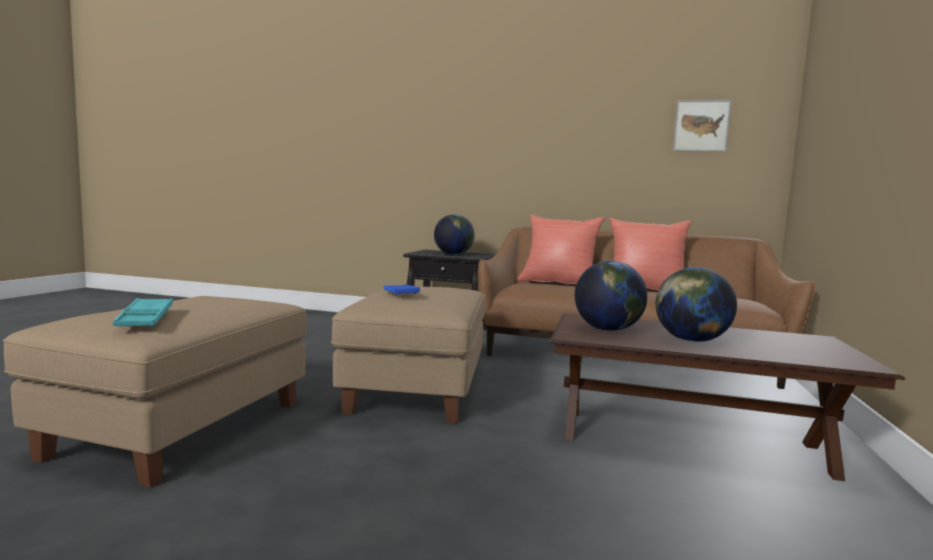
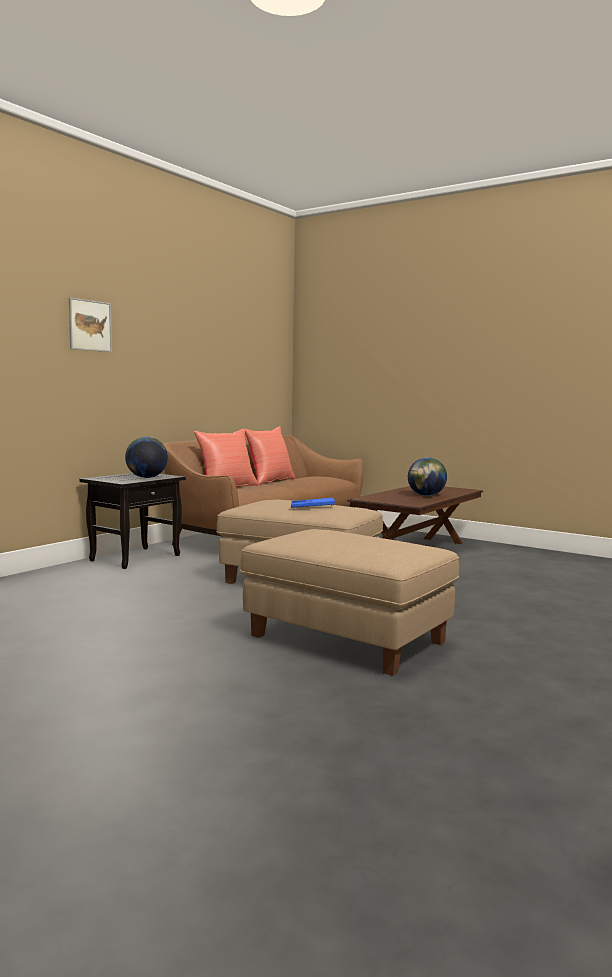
camera: 70 degrees left, 0 degrees up
(145, 318) = (401, 542): turquoise tray -> none
(608, 330) = (400, 499): globe -> none
(701, 126) = (255, 353): picture -> picture (90, 325)

